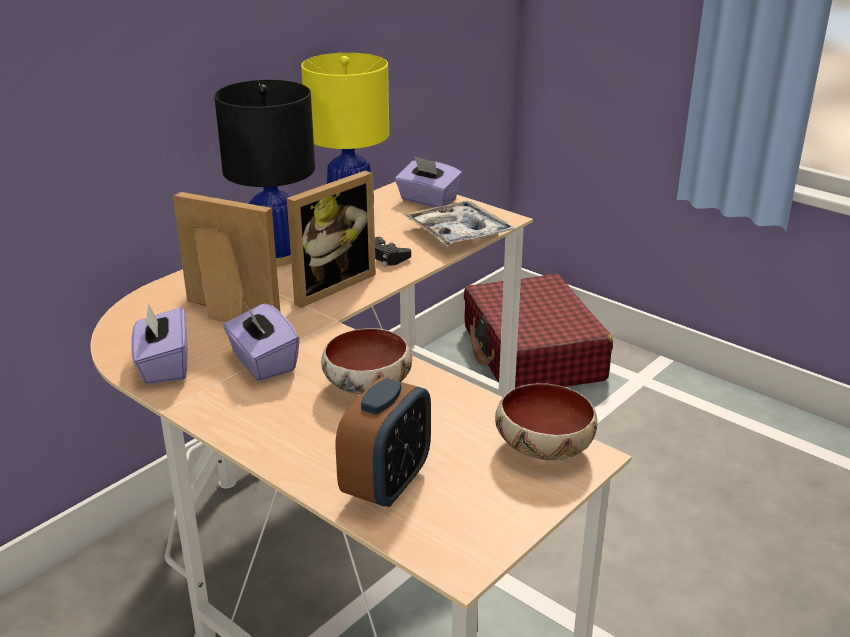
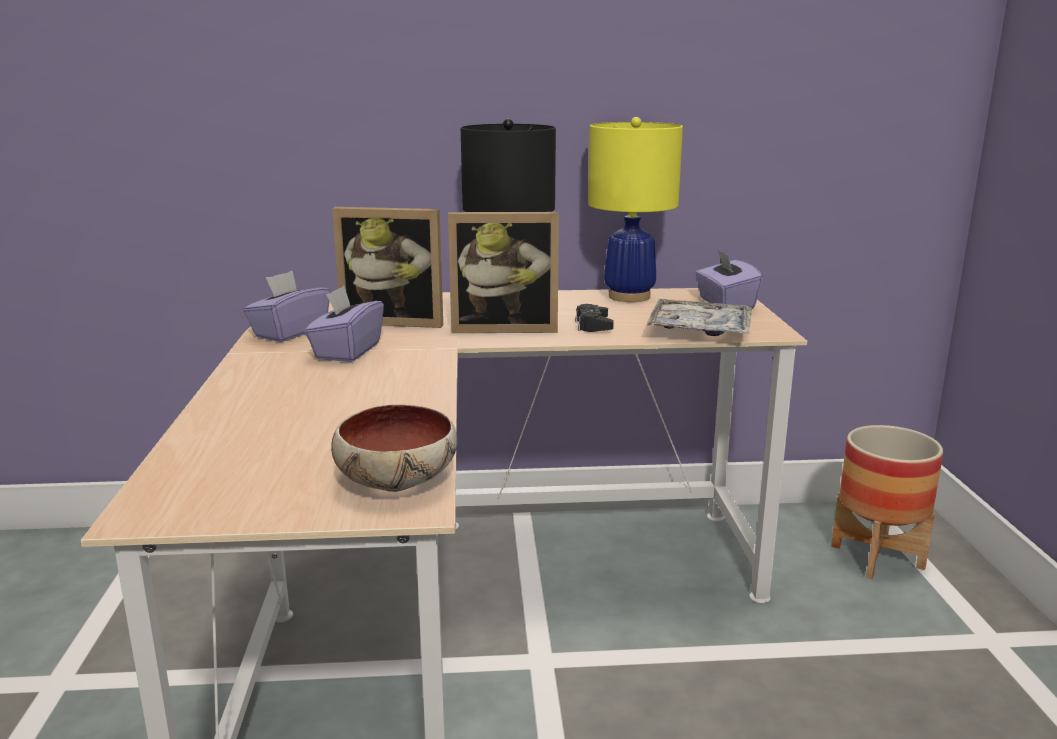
camera: 45 degrees right, 10 degrees down
(226, 314) = (395, 320): picture frame -> picture frame turned 120 degrees clockwise
(367, 386) = (375, 389): bowl -> none
(386, 484) = (233, 445): alarm clock -> none
(532, 354) = (877, 557): red suitcase -> planter

